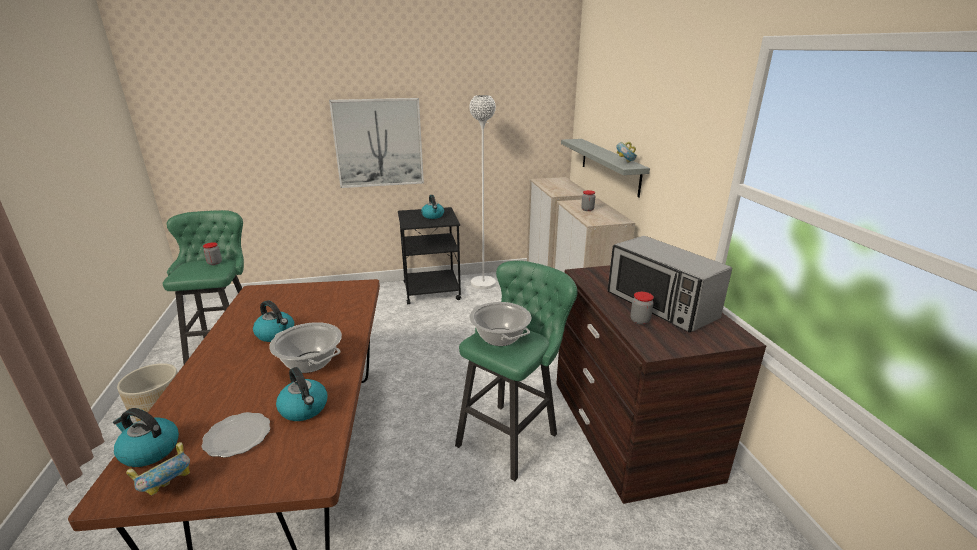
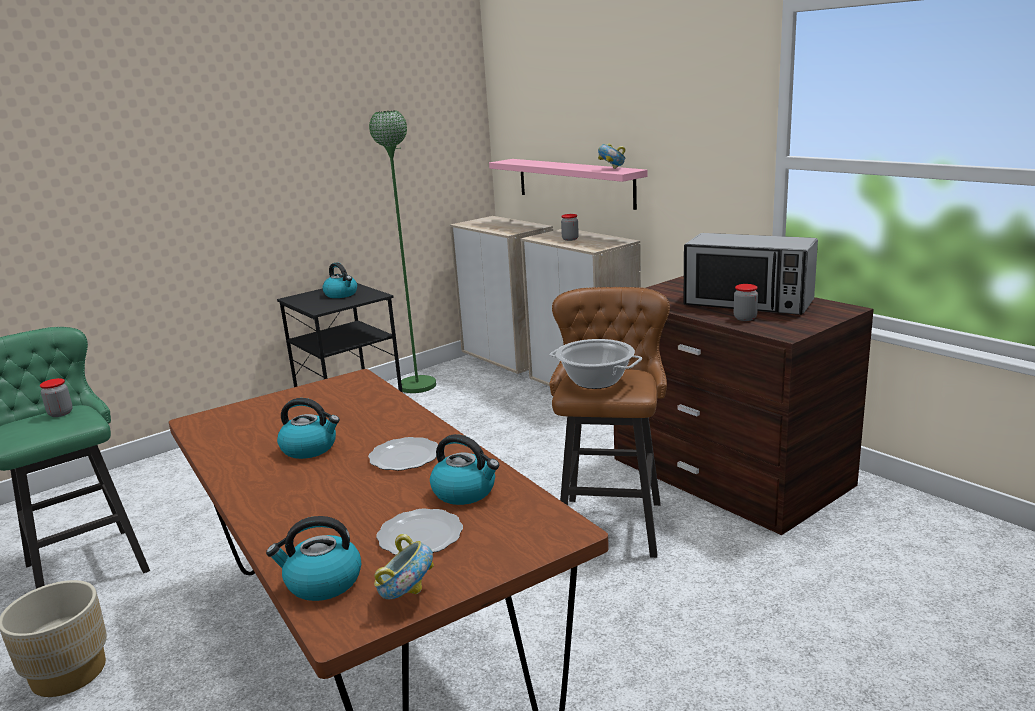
camera: 25 degrees left, 5 degrees down
(310, 362) = (403, 457): cooking pot -> plate
(378, 143) = (237, 198): picture -> none
(483, 283) = (418, 385): white floor lamp -> green floor lamp
(513, 433) = (612, 517): green stool -> brown stool
(609, 166) = (574, 182): grey shelf -> pink shelf

